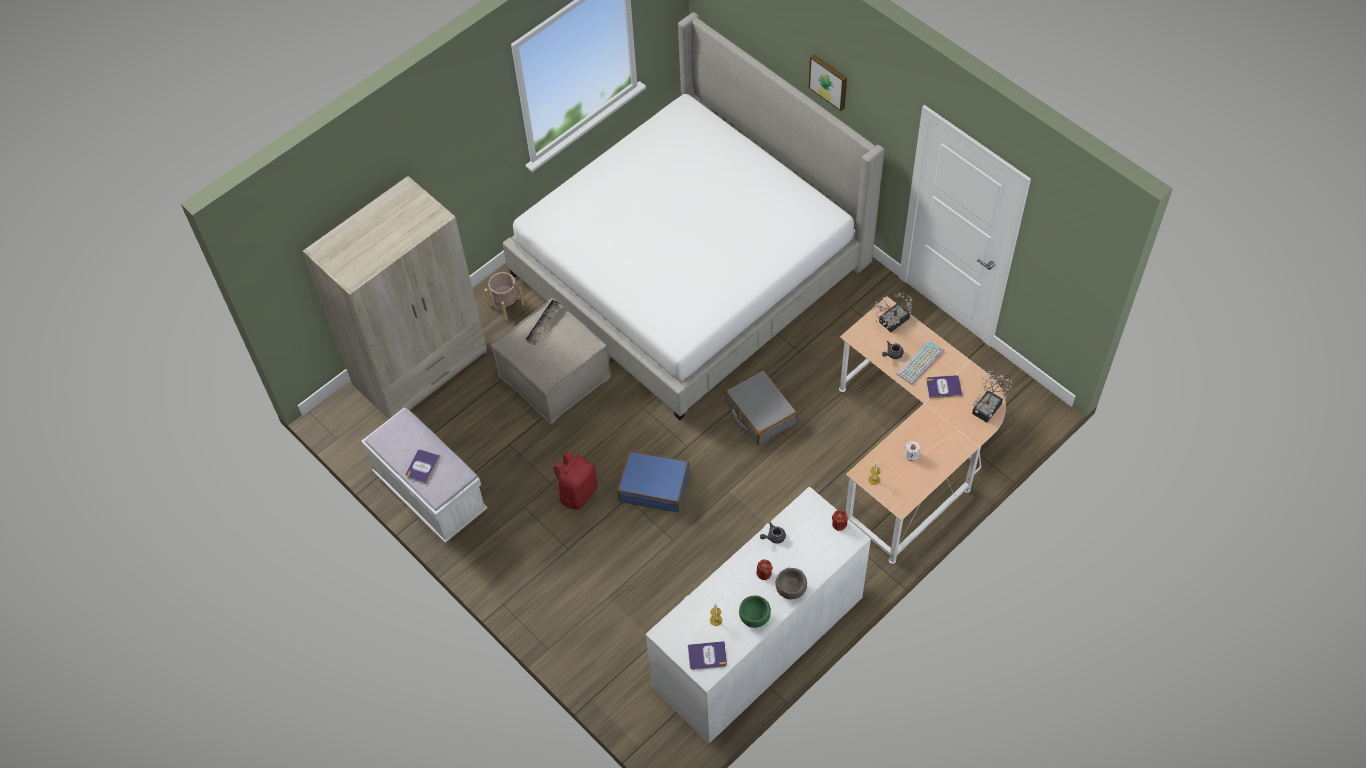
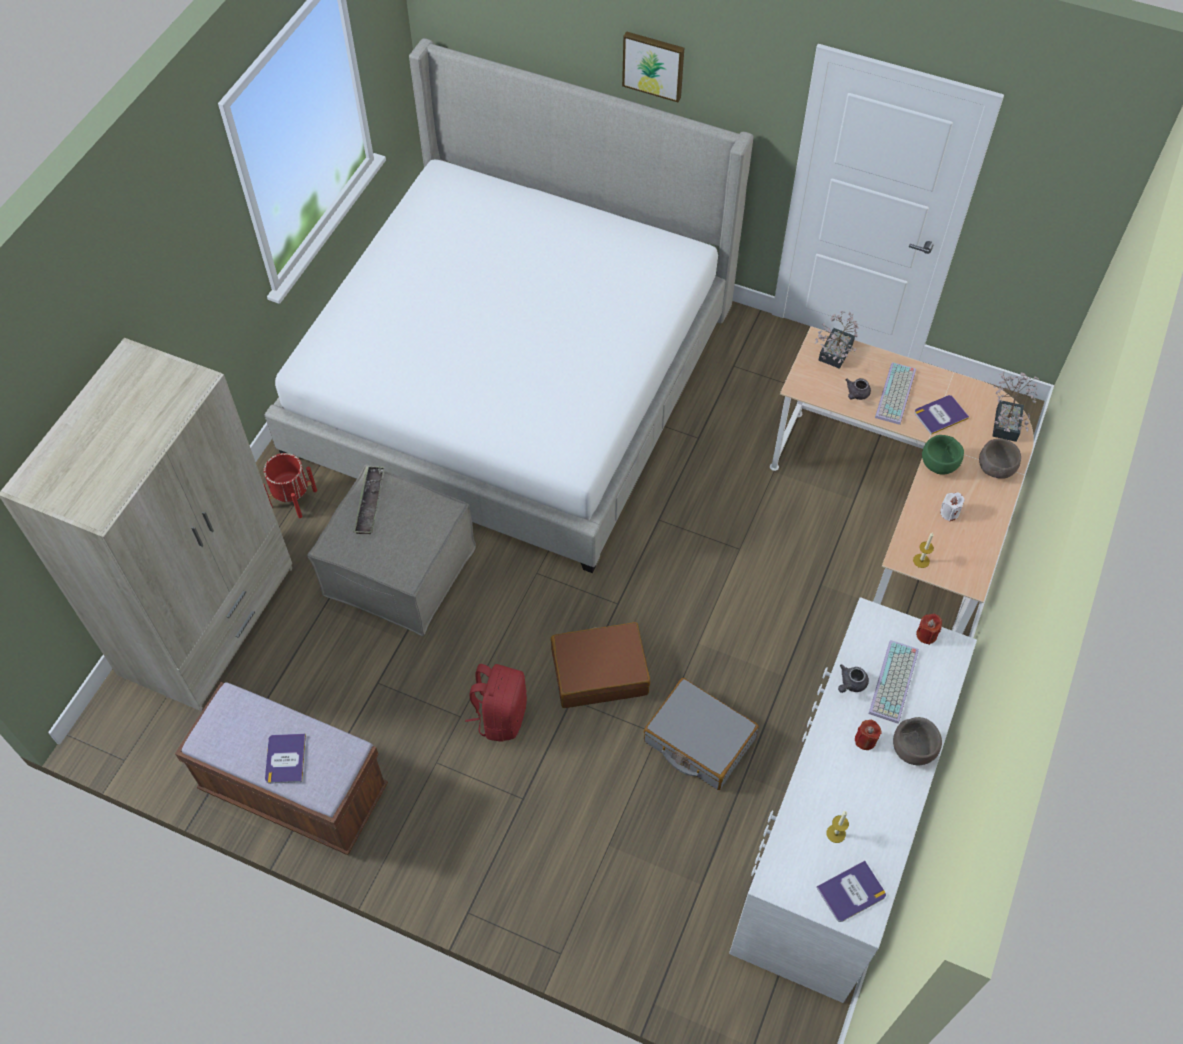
camera: 25 degrees left, 0 degrees up
(430, 493) = (295, 790): white bench -> brown bench
(506, 305) = (292, 499): beige planter -> red planter
(654, 486) = (599, 671): blue suitcase -> brown suitcase
(754, 617) = (886, 809): green bowl -> green bowl (939, 465)
(760, 413) = (688, 530): grey suitcase -> grey suitcase (699, 740)
(802, 546) = (895, 683): none -> keyboard
(960, 436) = (995, 469): none -> brown bowl

